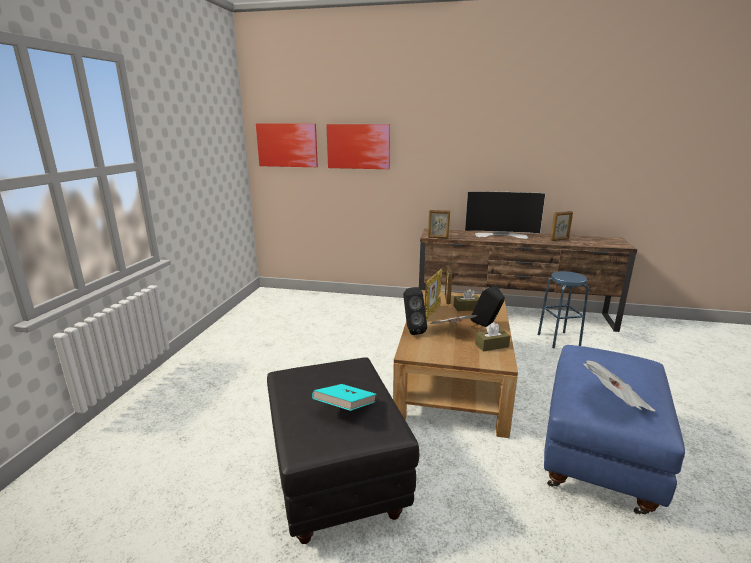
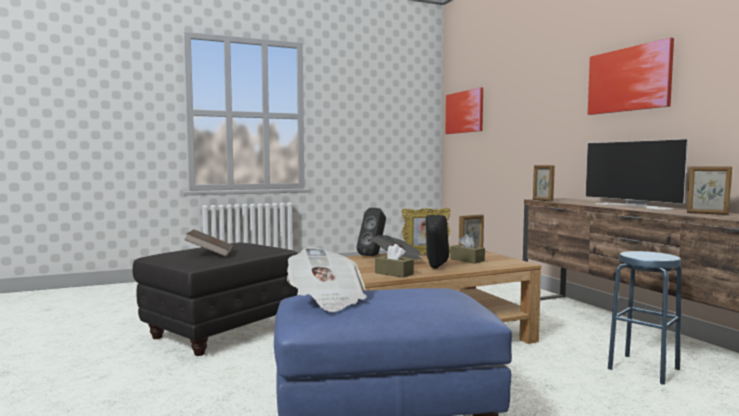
camera: 55 degrees right, 15 degrees down
(345, 408) = (210, 254): turquoise book -> brown book
(358, 146) = (511, 105): picture -> picture (628, 79)

